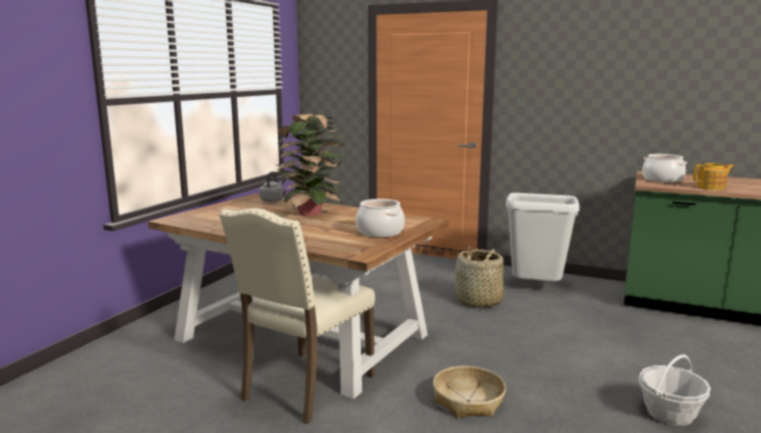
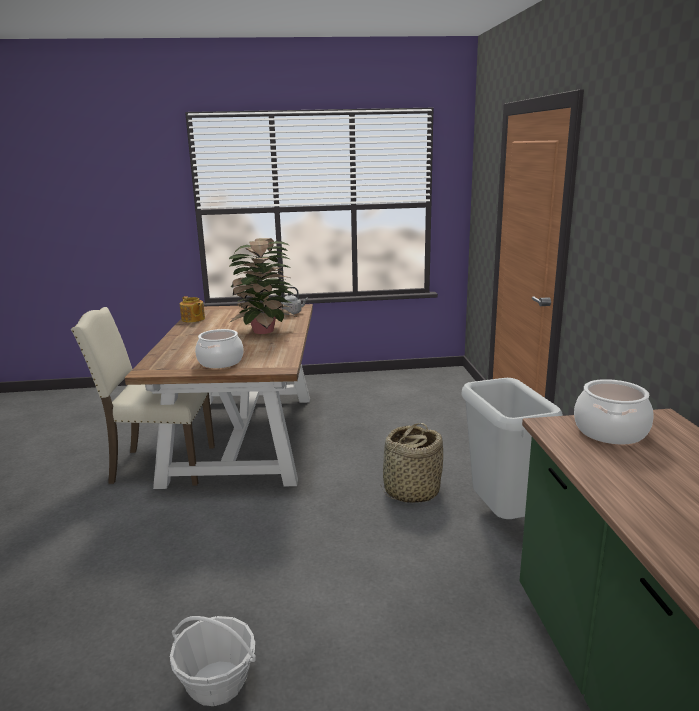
camera: 60 degrees right, 5 degrees up
(468, 401) = (177, 540): basket -> none
(711, 187) = (607, 473): teapot -> teapot (193, 319)

